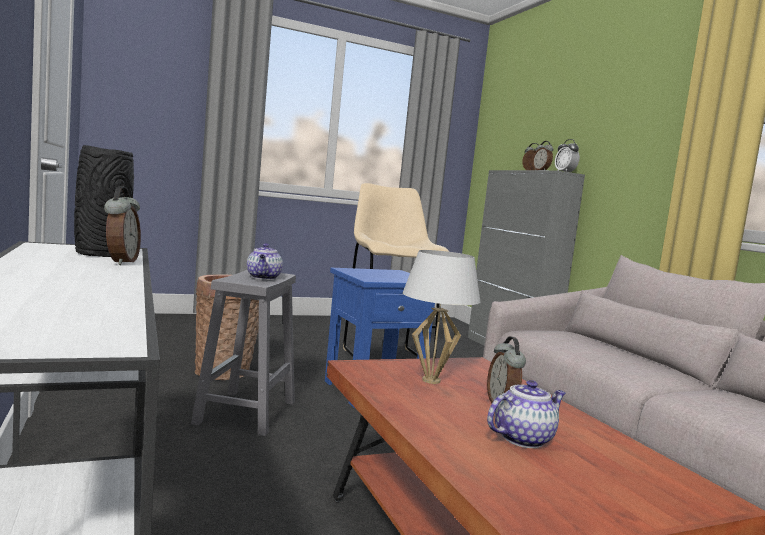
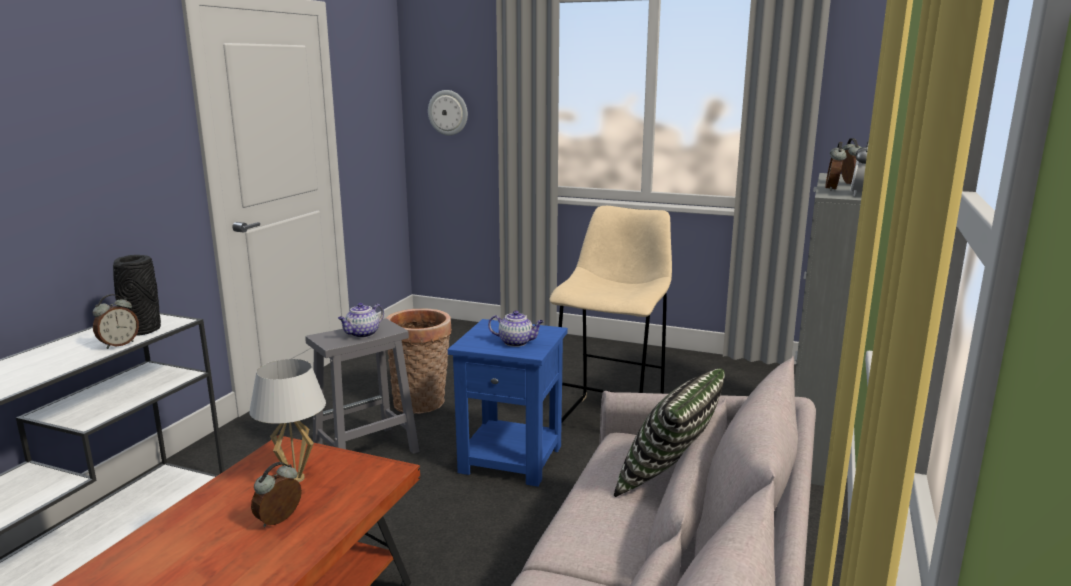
camera: 45 degrees right, 10 degrees up
(141, 101) = (448, 112): none -> wall clock
(523, 438) = (207, 555): teapot -> teapot (516, 342)
(596, 343) = (669, 478): none -> pillow

